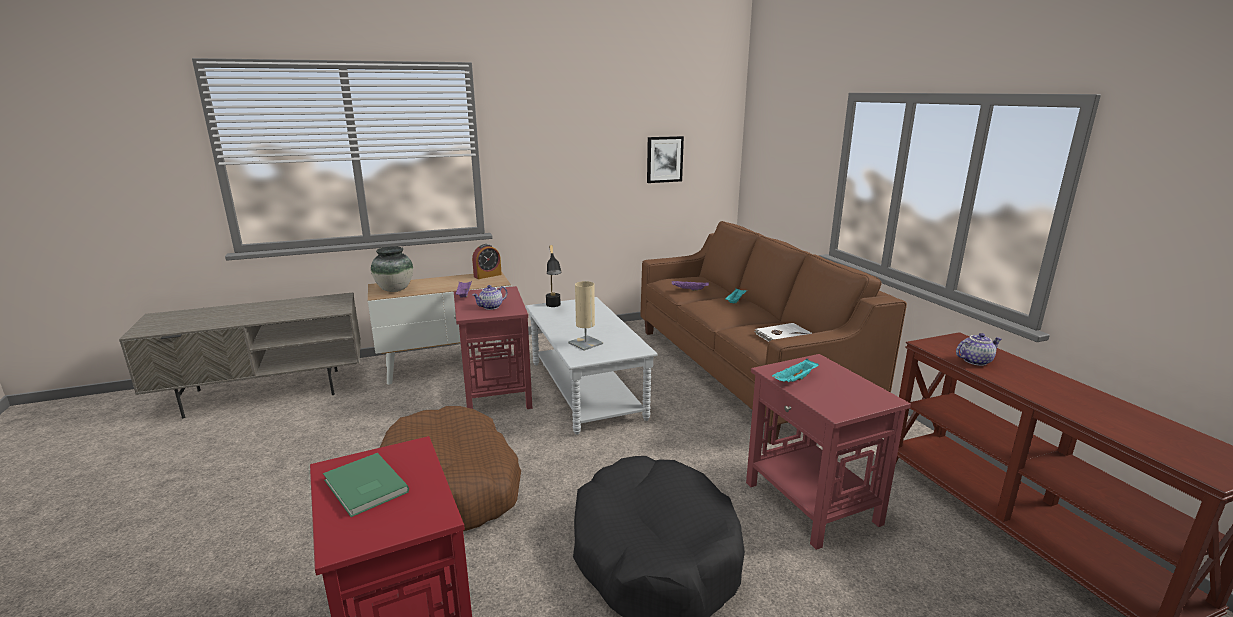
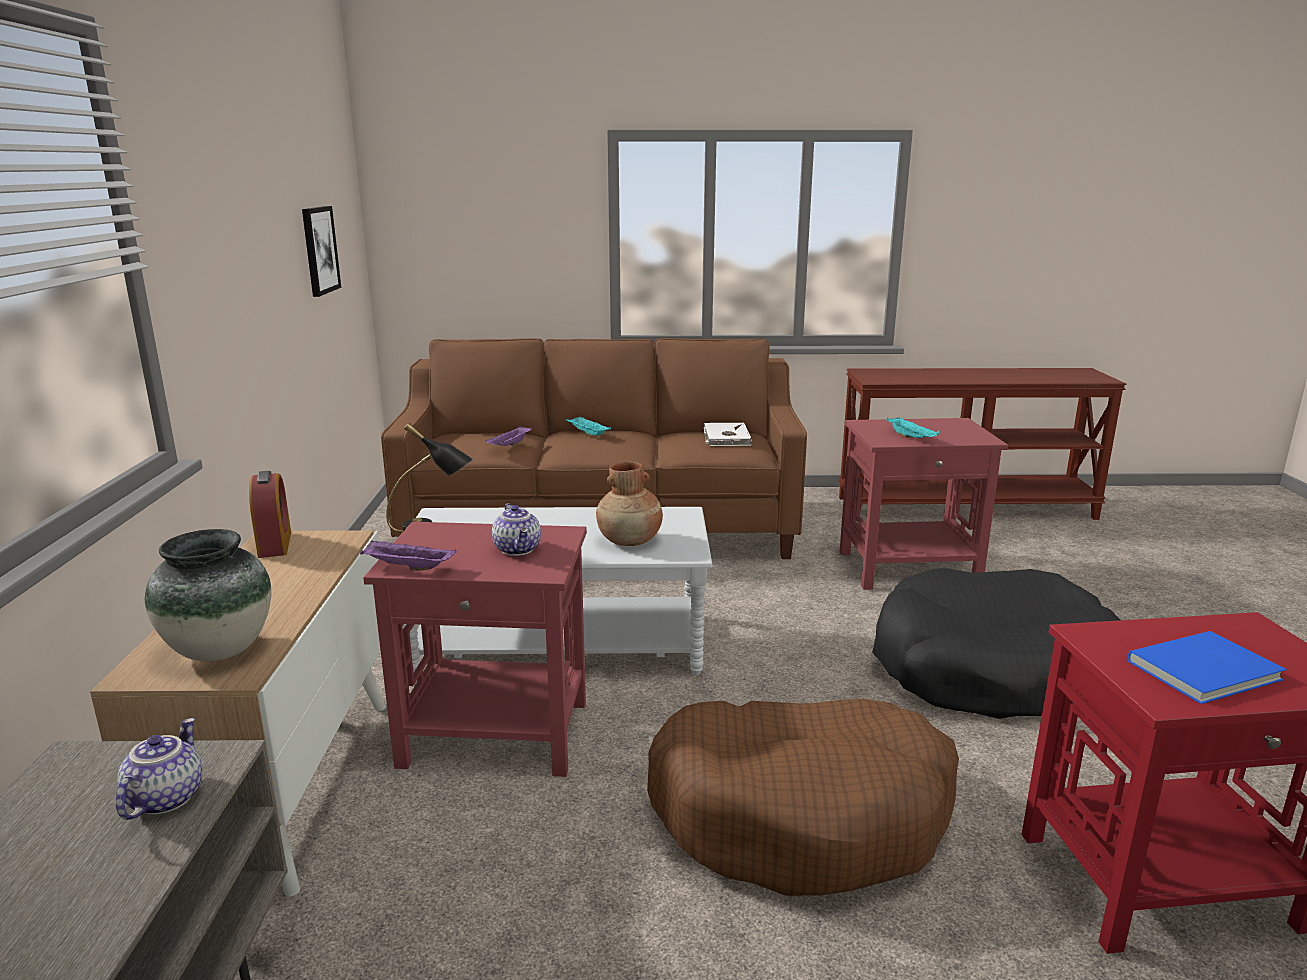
camera: 70 degrees left, 0 degrees up
(364, 487) = (1208, 671): green book -> blue book
(585, 343) = (630, 541): beige table lamp -> brown vase
(975, 361) = (916, 378): teapot -> teapot (164, 798)

